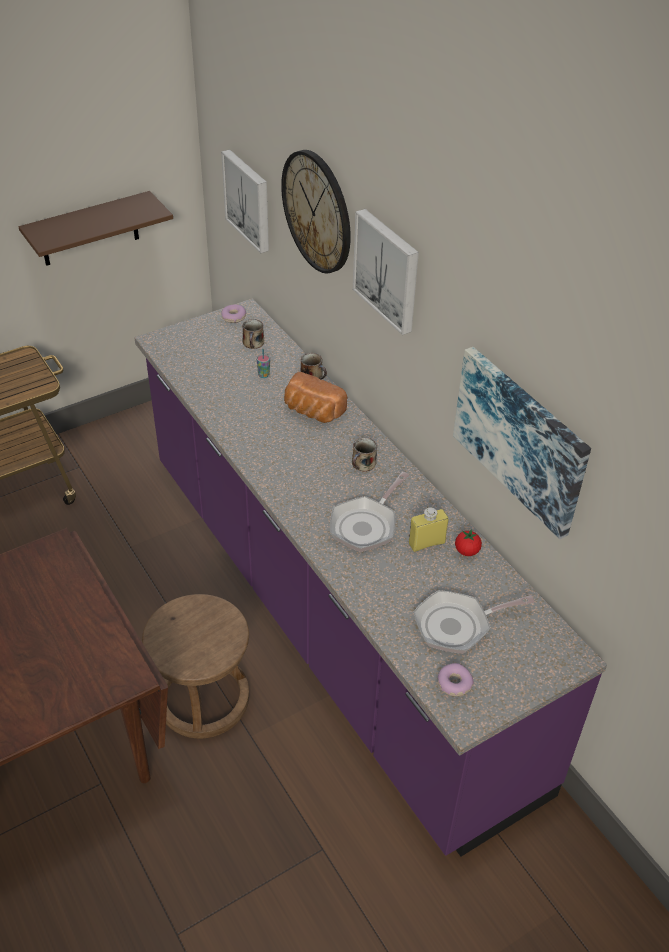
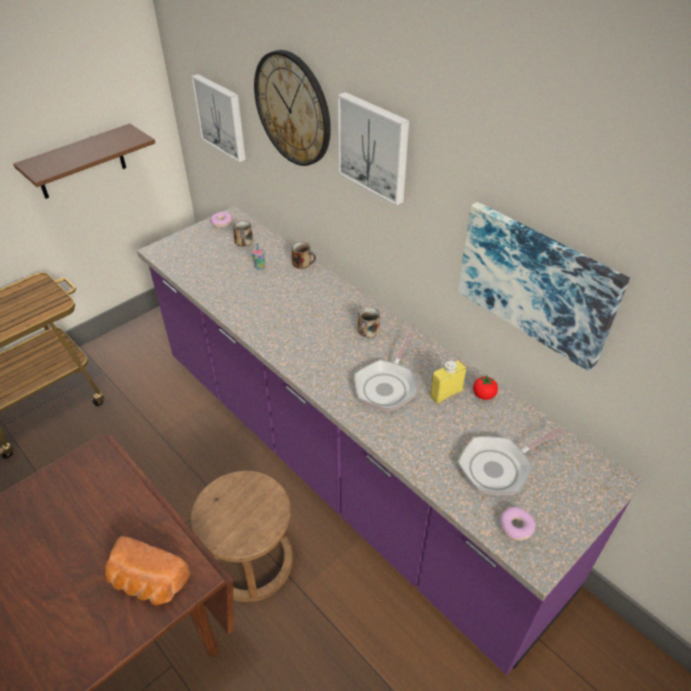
camera: 10 degrees left, 0 degrees up
(312, 412) = (310, 292): bread -> bread (147, 583)

